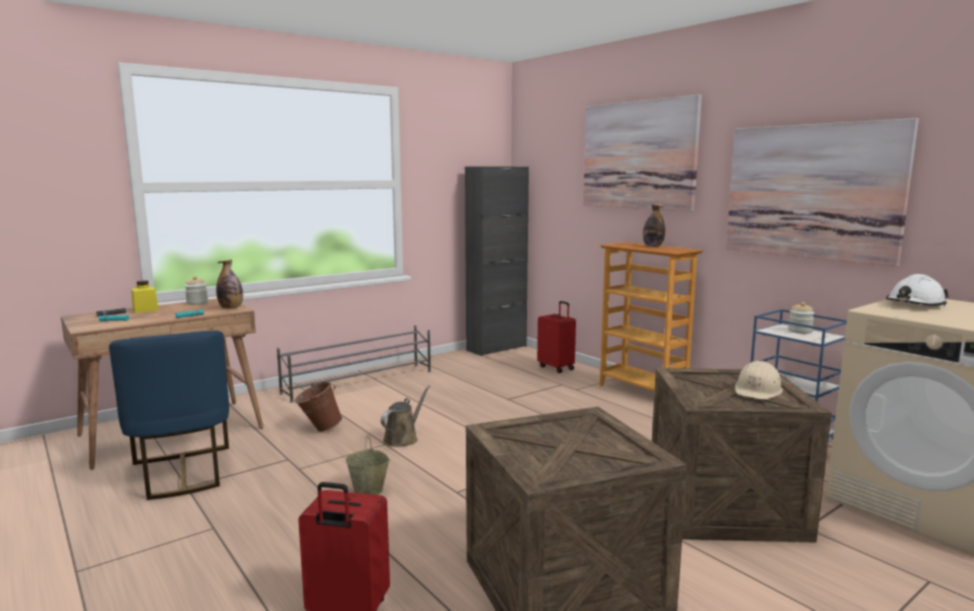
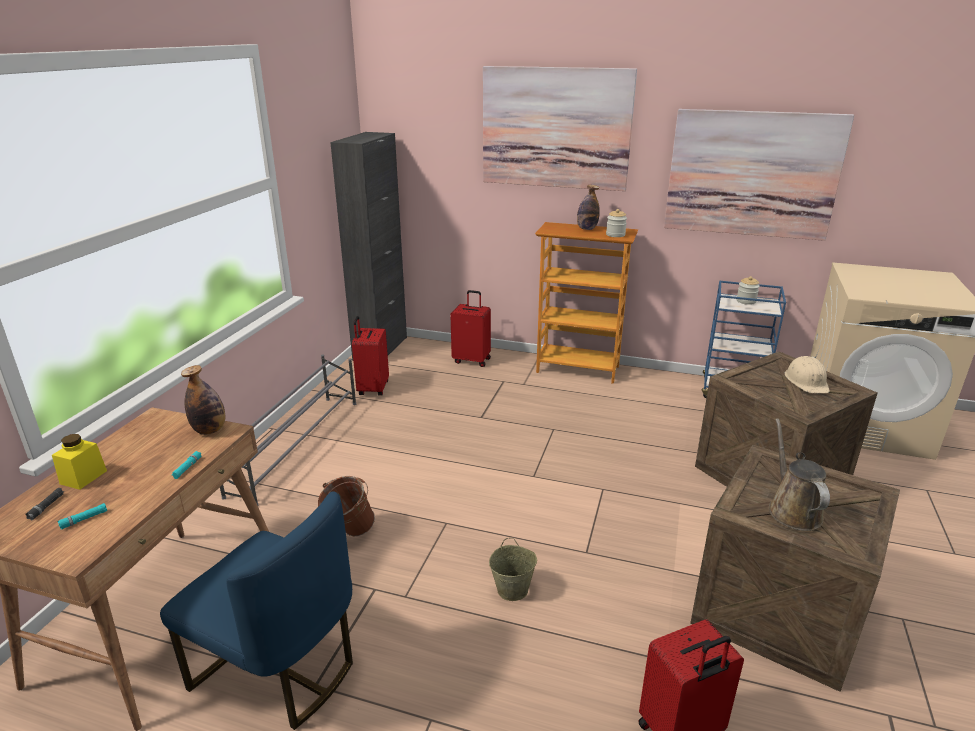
camera: 35 degrees left, 15 degrees up
(197, 303) = (134, 434): jar -> jar (615, 235)
(403, 438) = (453, 508): brown watering can -> brown watering can (792, 510)
(454, 367) = (372, 389): none -> red suitcase
(915, 305) = (866, 279): white hard hat -> none

